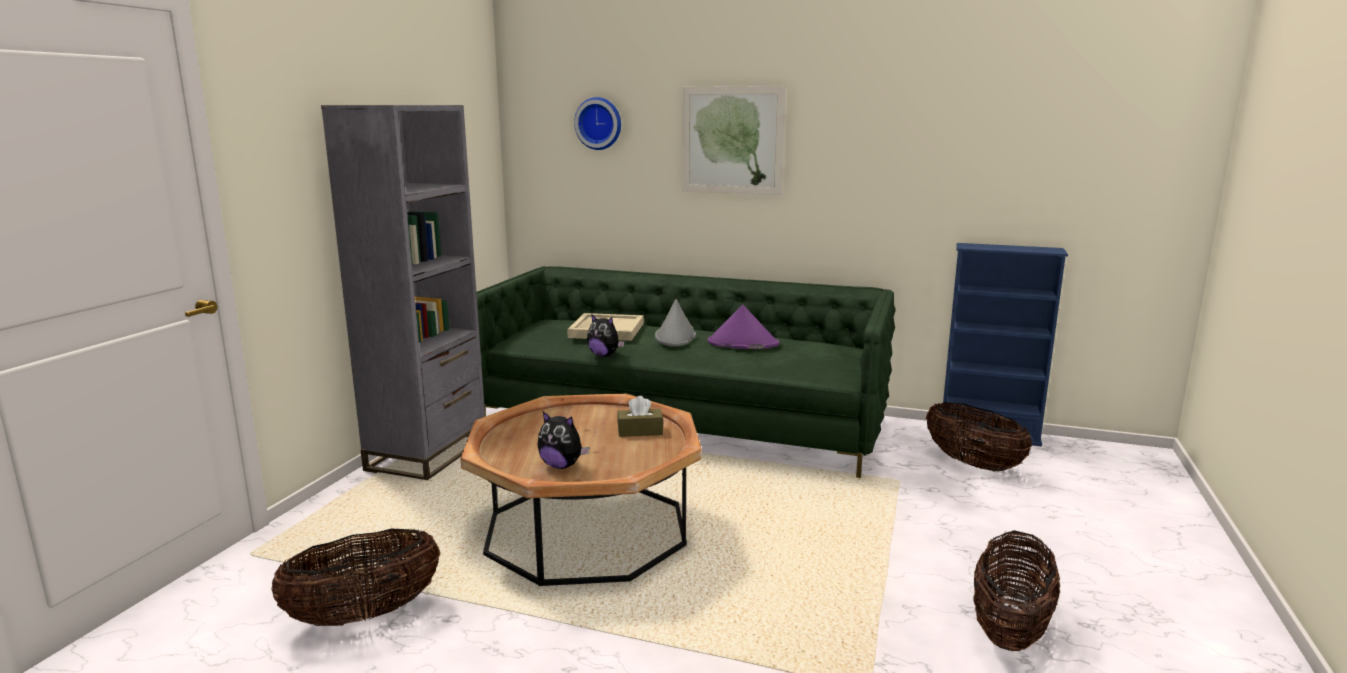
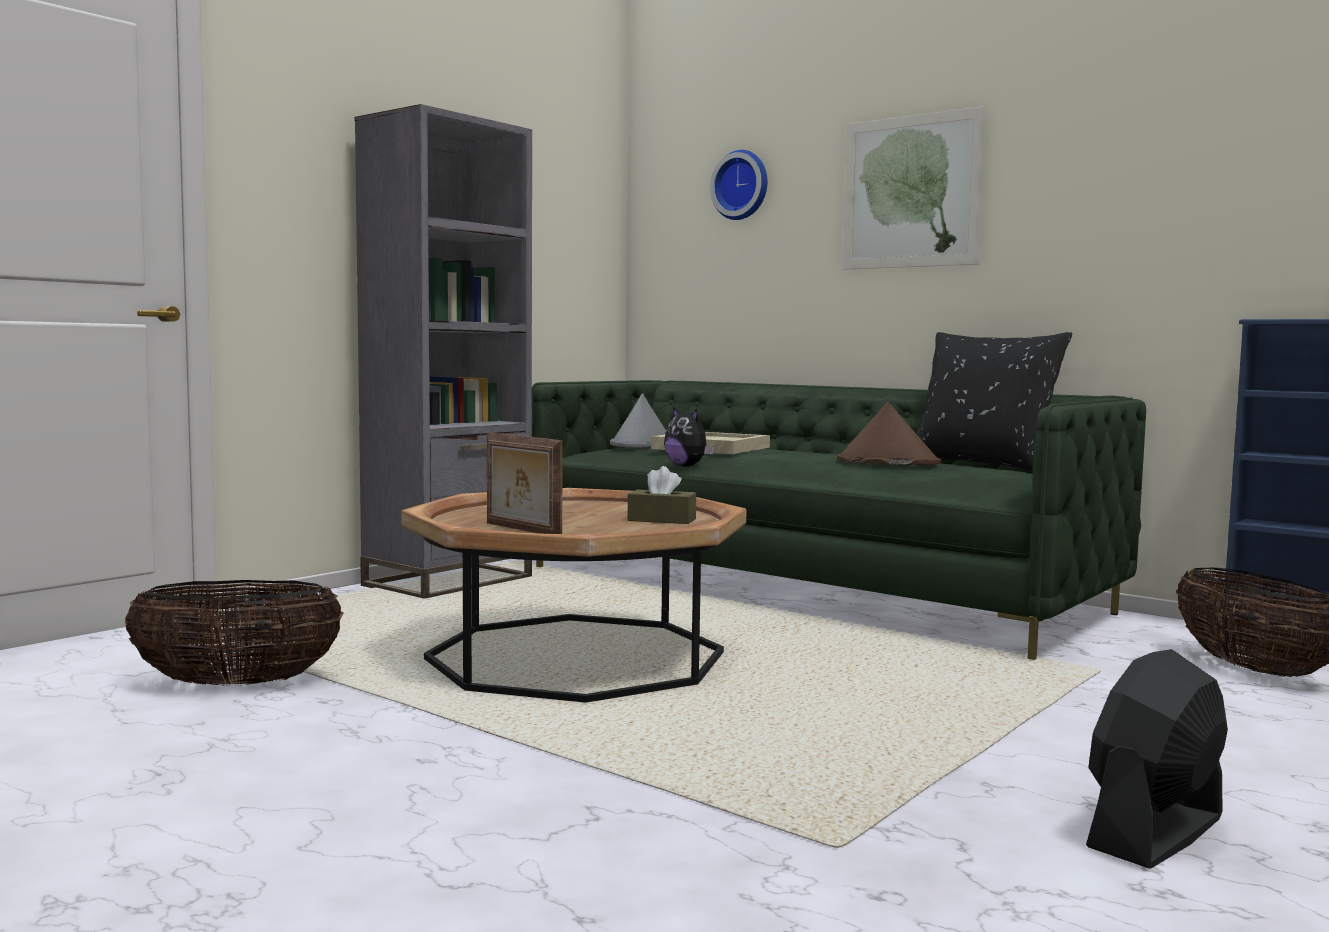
camera: 20 degrees right, 10 degrees down
(562, 465) = (521, 530): plush toy -> picture frame
(675, 336) = (798, 455): grey hat -> grey hat (641, 444)
(742, 343) = (887, 462): purple hat -> brown hat
(797, 336) = (983, 465): none -> black pillow
(1009, 629) = (1155, 832): basket -> black fan

